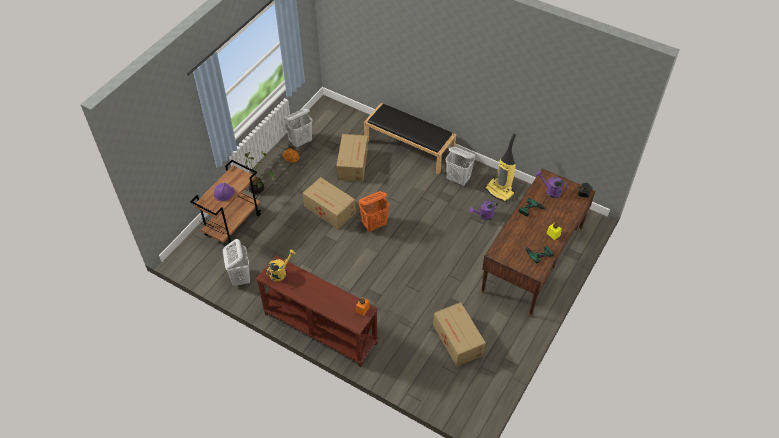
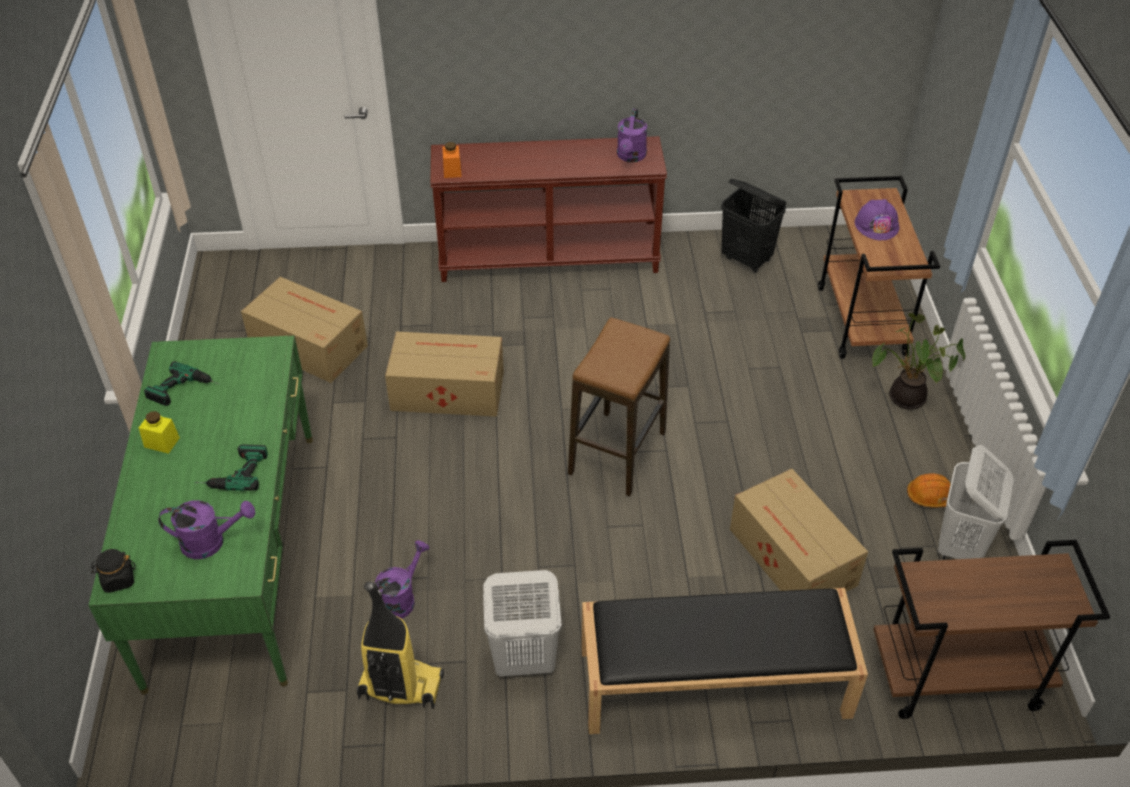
camera: 145 degrees right, 5 degrees down
(240, 277) = (747, 259): white laundry basket -> black laundry basket
(280, 272) = (630, 157): yellow watering can -> purple watering can
(330, 210) = (729, 434): cardboard box -> cardboard box (446, 390)
(344, 116) = (955, 678): none -> brown cart
(374, 224) = (617, 453): orange laundry basket -> stool
(532, 260) = (234, 555): brown desk -> green desk

